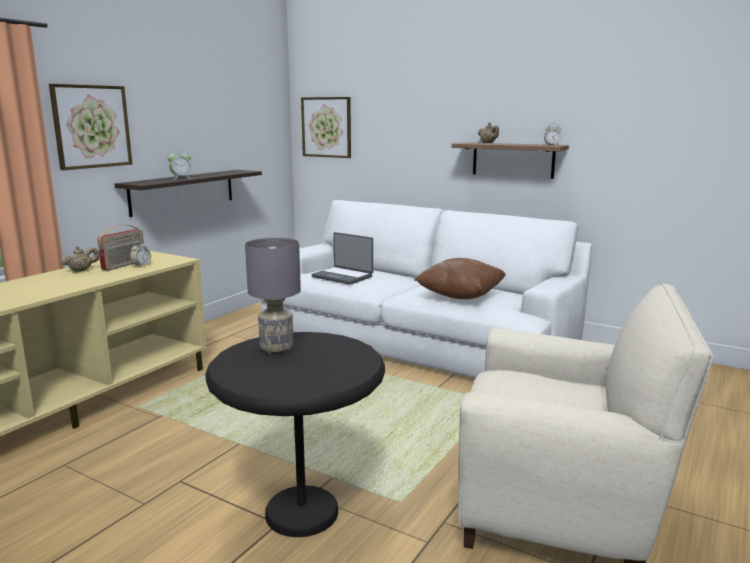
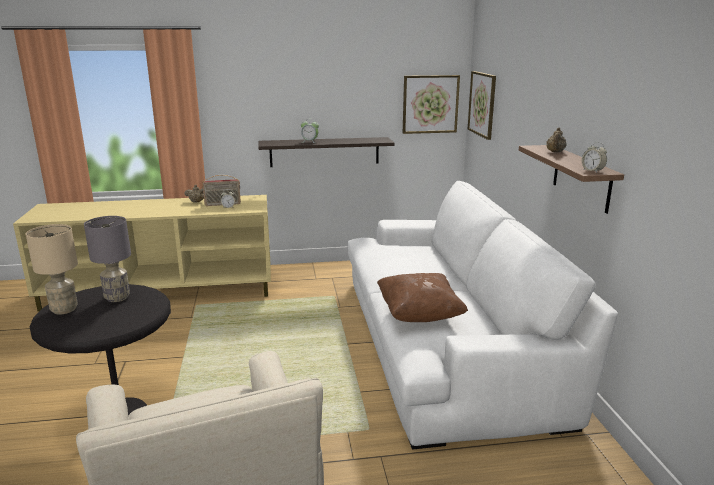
camera: 50 degrees right, 5 degrees up
(91, 126) = (242, 98): picture -> picture (430, 104)
(255, 377) = (64, 309): none -> beige table lamp
(343, 276) = (388, 258): laptop -> none

